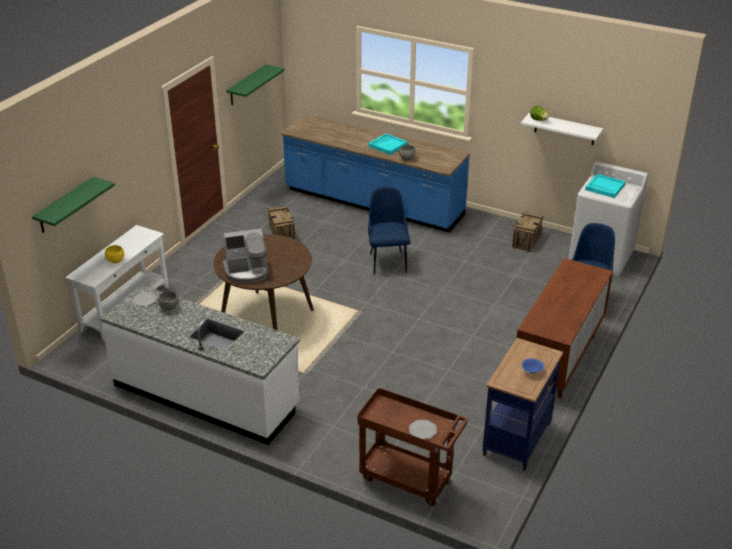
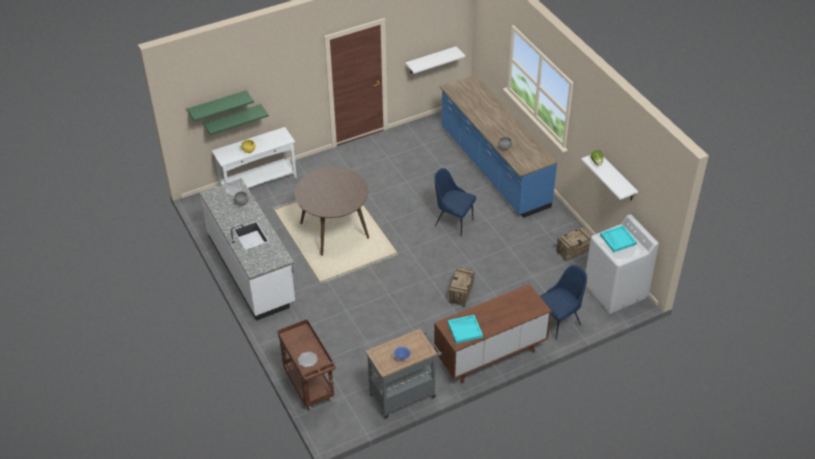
camera: 35 degrees right, 10 degrees up
(247, 85) = (423, 41): green shelf -> green shelf (233, 119)
(247, 271) = (314, 196): coffee machine -> none
(255, 110) = (431, 60): none -> white shelf
(282, 234) = (405, 166): crate -> crate (461, 293)
(387, 145) = (503, 129): turquoise tray -> turquoise tray (465, 329)
(387, 263) = (453, 223): blue chair -> blue chair turned 90 degrees counterclockwise
(518, 438) = (404, 395): blue cart -> grey cart

